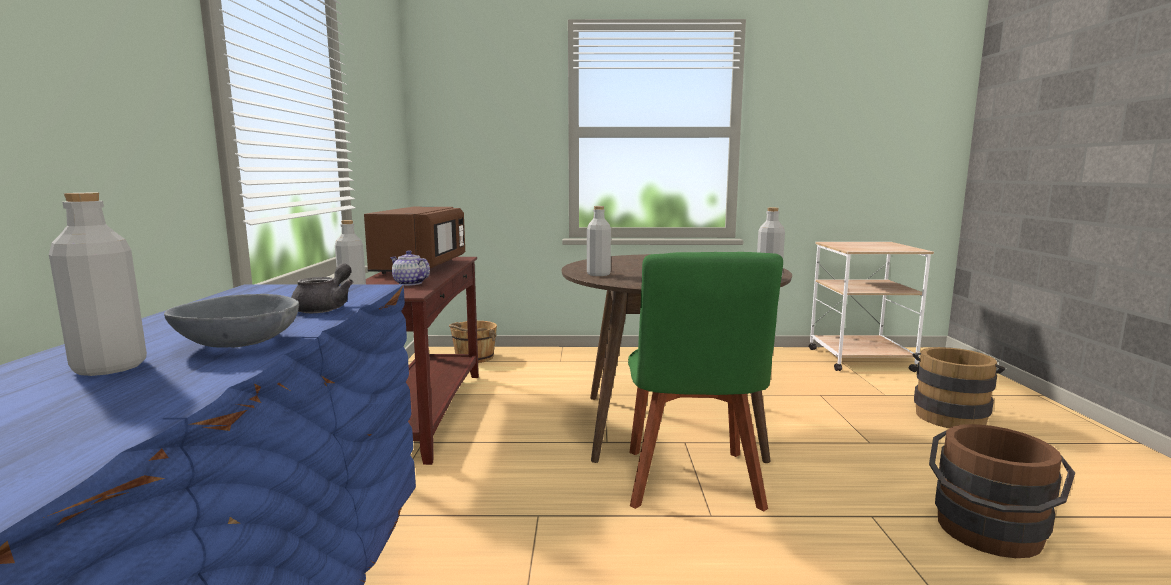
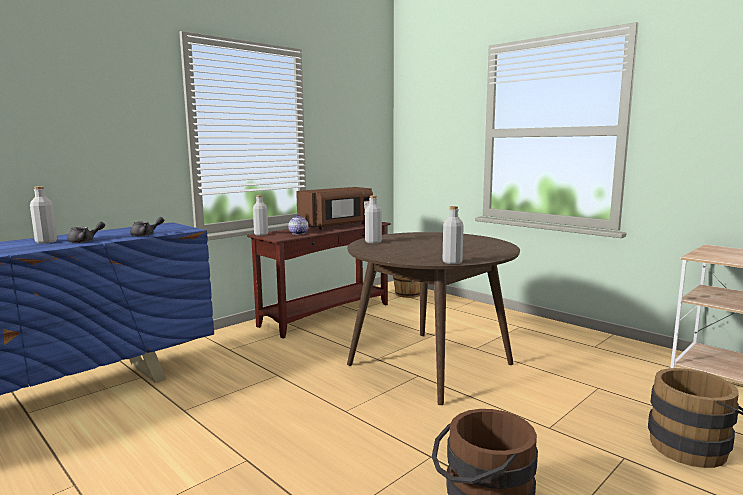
camera: 45 degrees right, 0 degrees up
(237, 342) = (85, 241): grey bowl -> grey teapot
(692, 483) = (372, 394): green chair -> none

